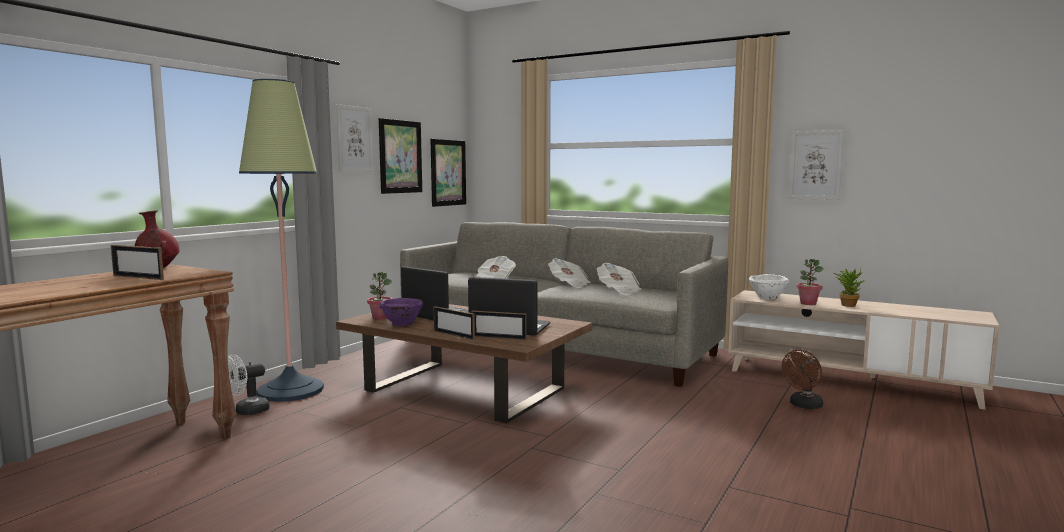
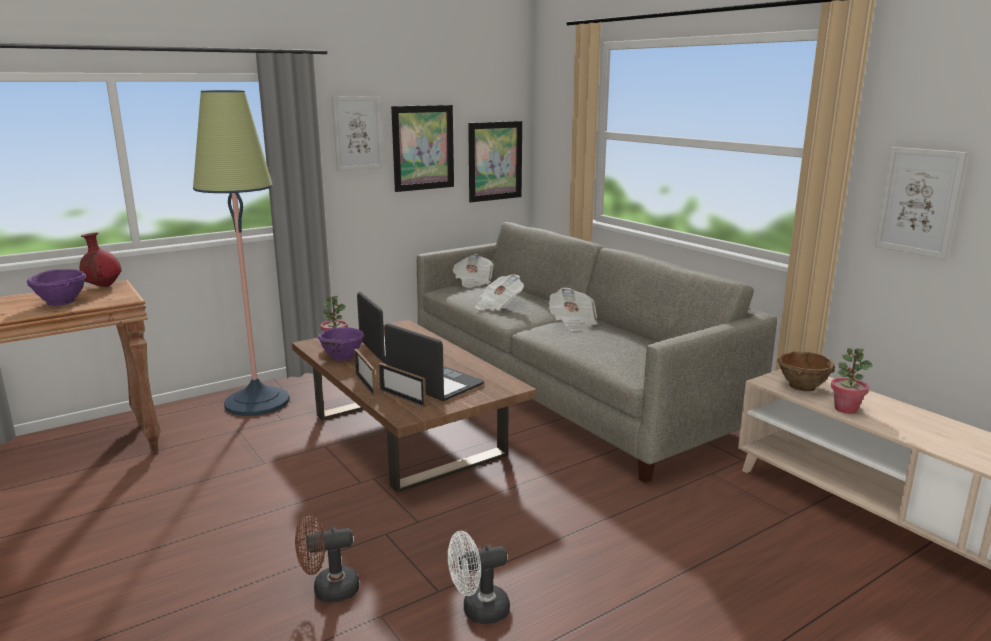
camera: 25 degrees right, 10 degrees up
(138, 277) = (62, 302): picture frame -> purple bowl
(247, 411) = (199, 421): white fan -> white fan (478, 611)
(618, 291) = (609, 345): newspaper -> newspaper (472, 282)
(767, 298) = (802, 387): white bowl -> brown bowl
(803, 406) = (773, 553): brown fan -> brown fan (328, 590)
(847, 305) = (904, 422): potted plant -> none

